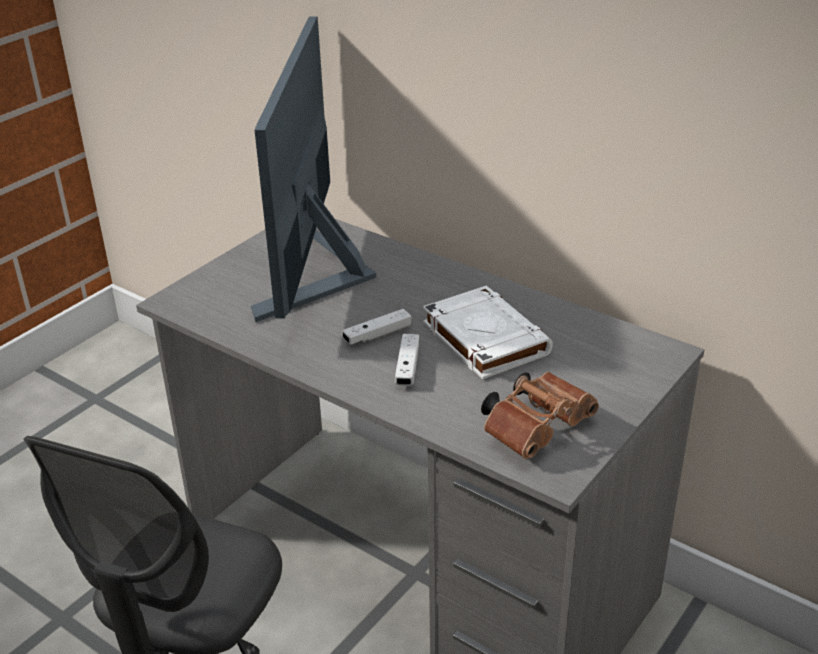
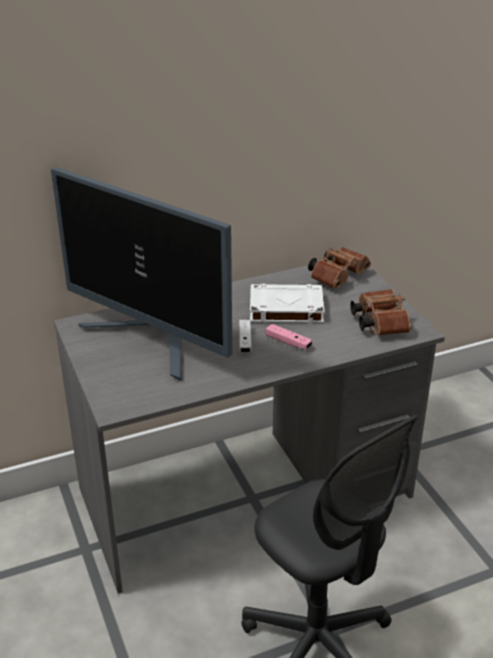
camera: 60 degrees left, 0 degrees up
(407, 367) = (288, 342): white game controller -> pink game controller
(619, 353) = (338, 276): none -> brown binoculars

